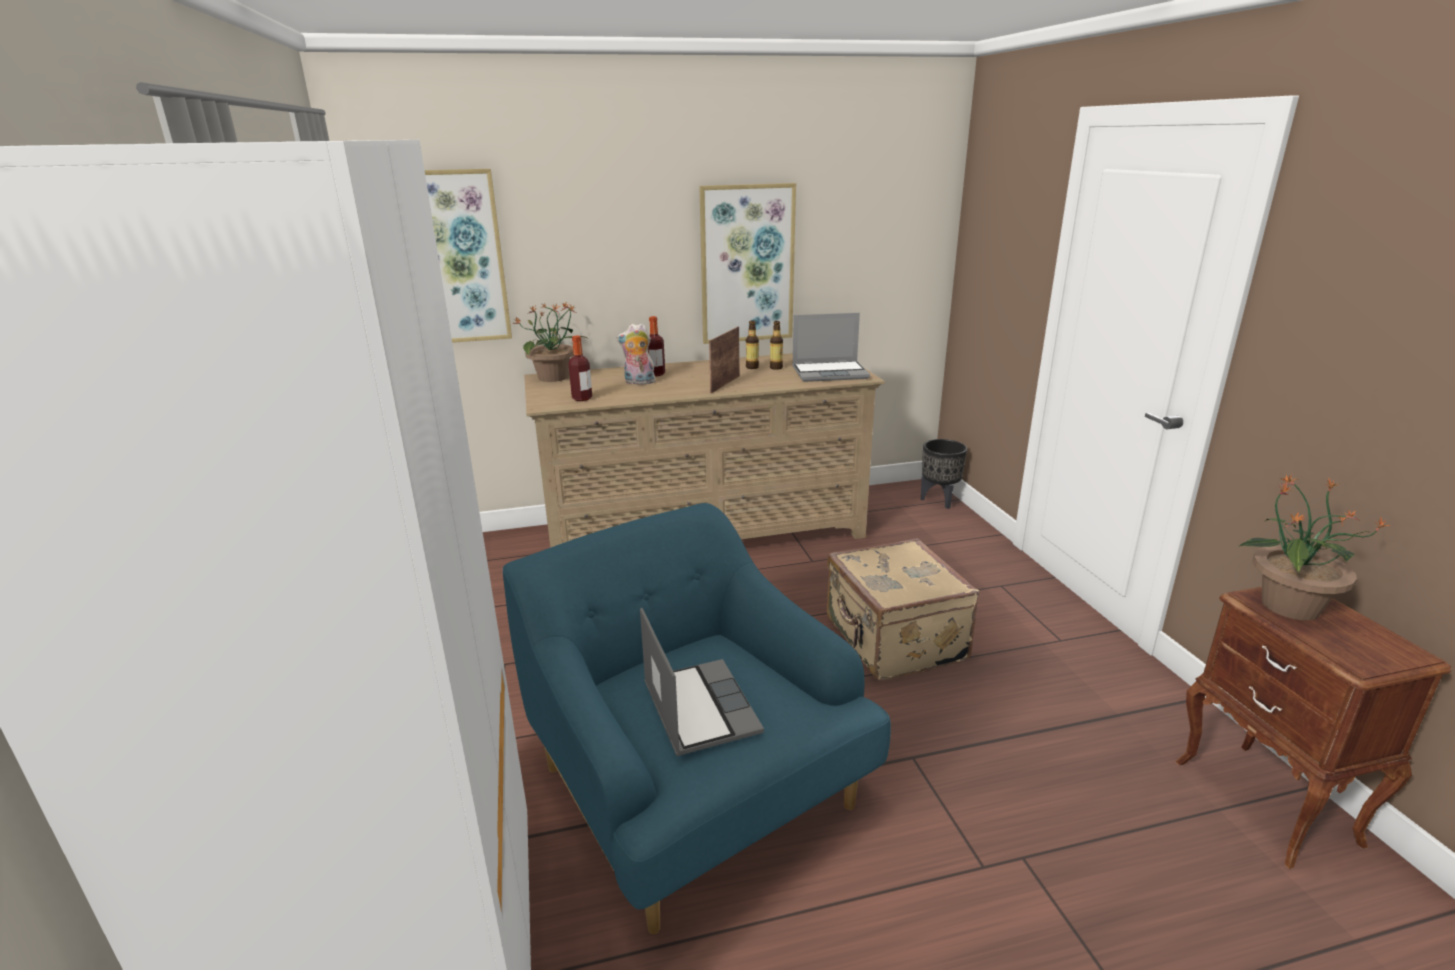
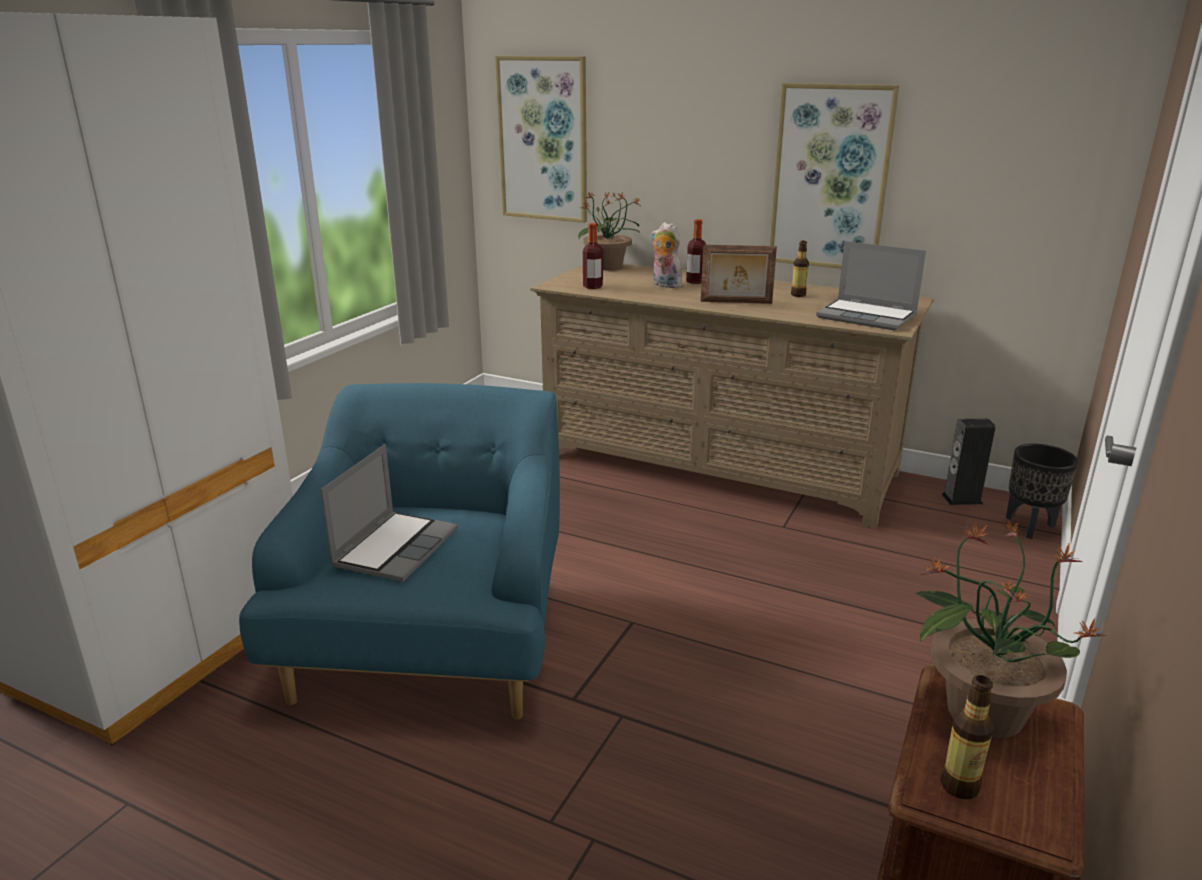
camera: 40 degrees right, 0 degrees up
(724, 384) = (736, 302): picture frame -> picture frame turned 150 degrees counterclockwise
(776, 368) = (821, 300): bottle -> bottle (959, 786)
(883, 497) = (962, 499): none -> speaker
(893, 641) = (754, 624): beige suitcase -> none

